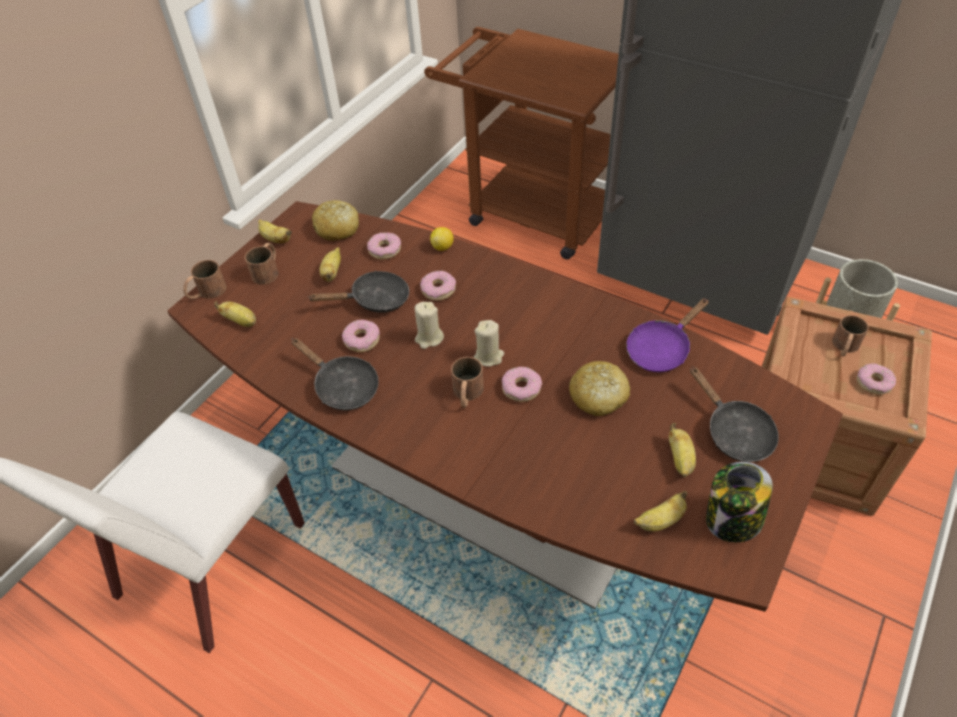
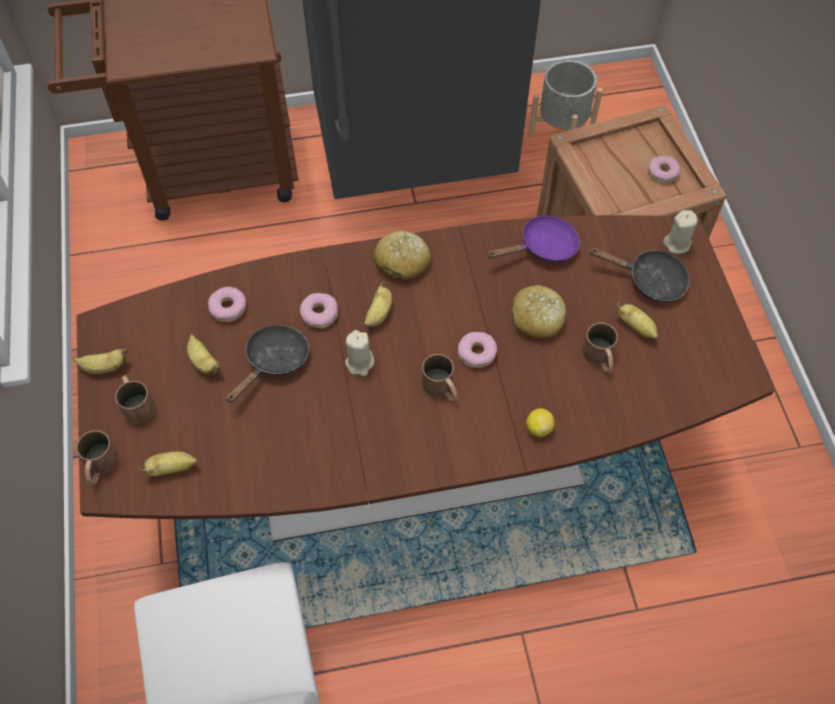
camera: 45 degrees left, 10 degrees up
(337, 228) = (156, 316): bread -> bread (402, 262)
(342, 386) = (335, 457): black frying pan -> none
(362, 340) = (305, 405): donut -> none
(442, 247) = (278, 270): lemon -> lemon (538, 428)
(489, 356) = (425, 344): beige candle -> beige candle (677, 243)
(660, 521) = (665, 382): banana -> banana (378, 314)
(661, 349) = (543, 248): purple frying pan -> purple frying pan turned 120 degrees counterclockwise
(732, 520) = (705, 347): jar -> none
(844, 347) = (621, 155): brown mug -> brown mug (600, 358)

